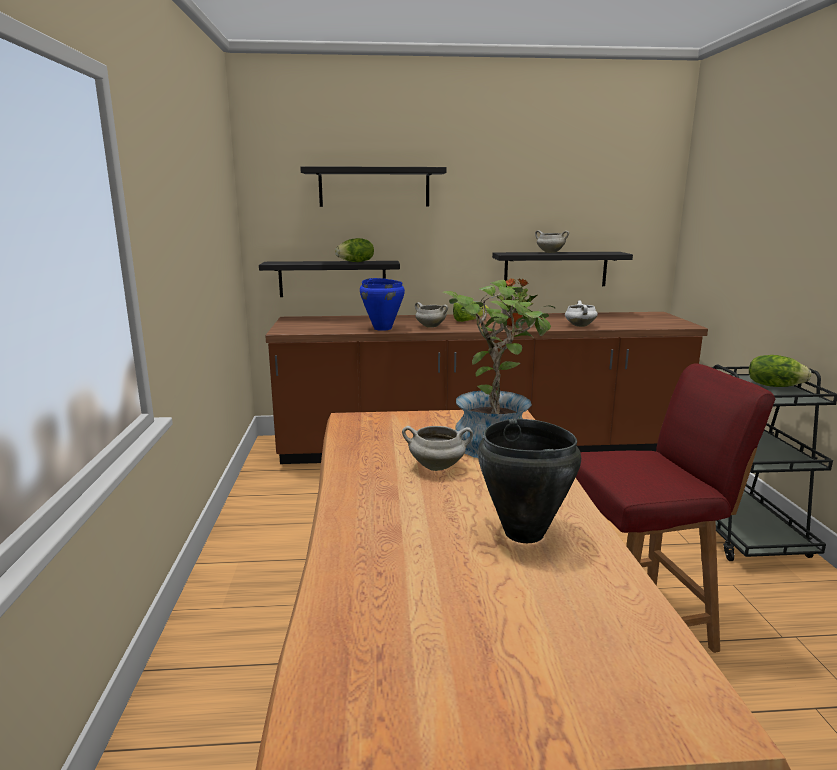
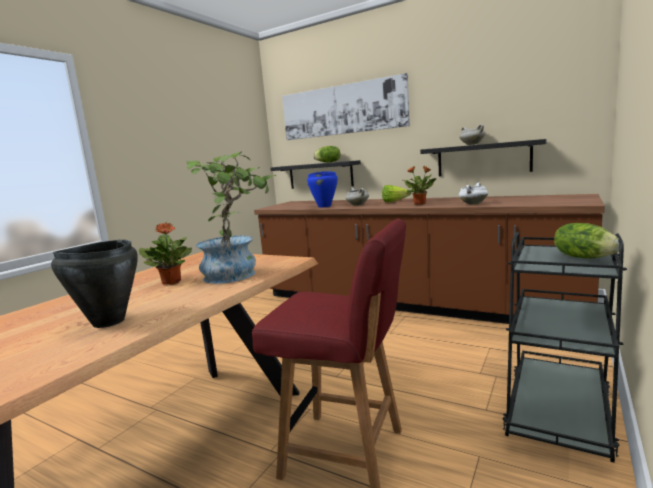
camera: 35 degrees right, 5 degrees down
(374, 187) = (342, 110): black shelf -> picture
(437, 466) = (172, 282): white cooking pot -> potted plant

